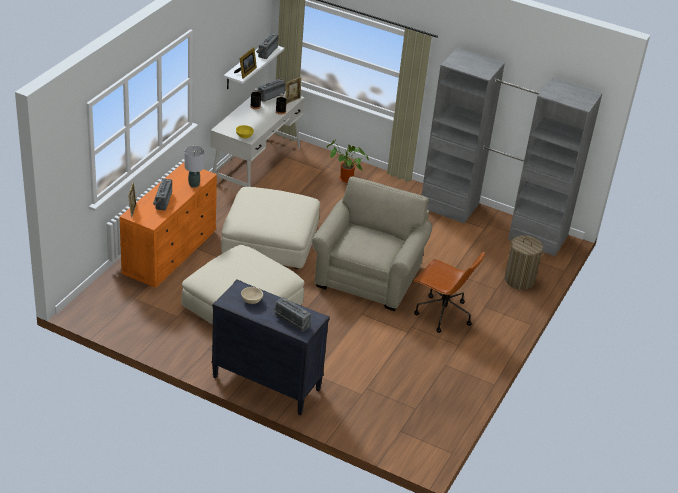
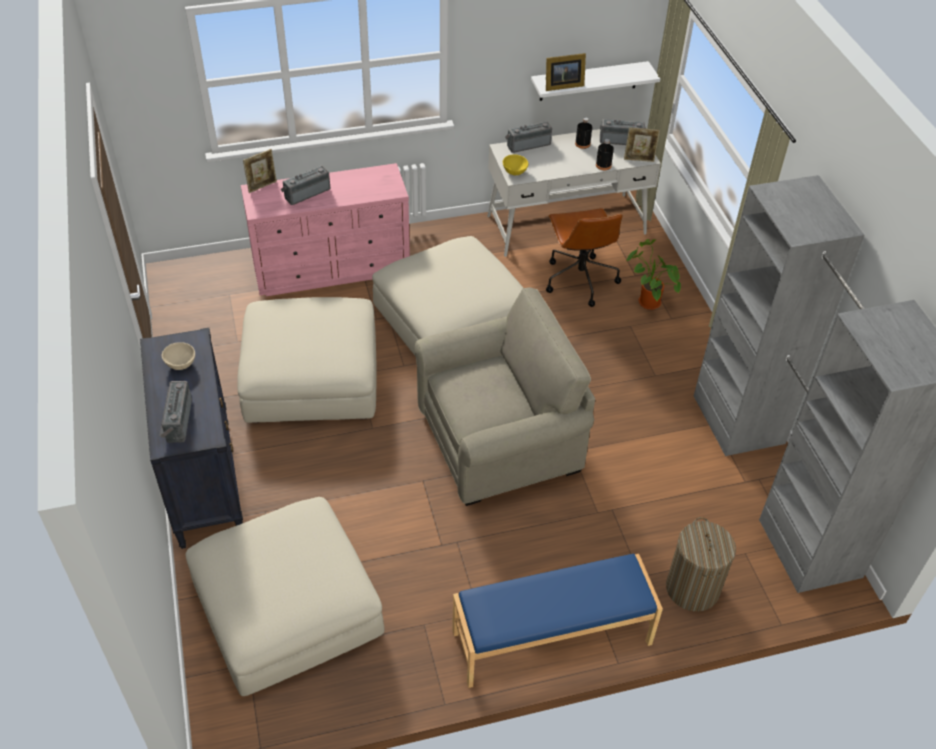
camera: 50 degrees right, 10 degrees up
(170, 253) = (333, 268): orange dresser -> pink dresser
(194, 185) = (365, 195): grey table lamp -> none
(266, 52) = (628, 73): radio -> radio (528, 144)
(383, 401) = (287, 608): none -> beige ottoman
(442, 314) = (518, 555): brown office chair -> brown office chair (579, 279)
(497, 333) = (552, 638): none -> blue bench

